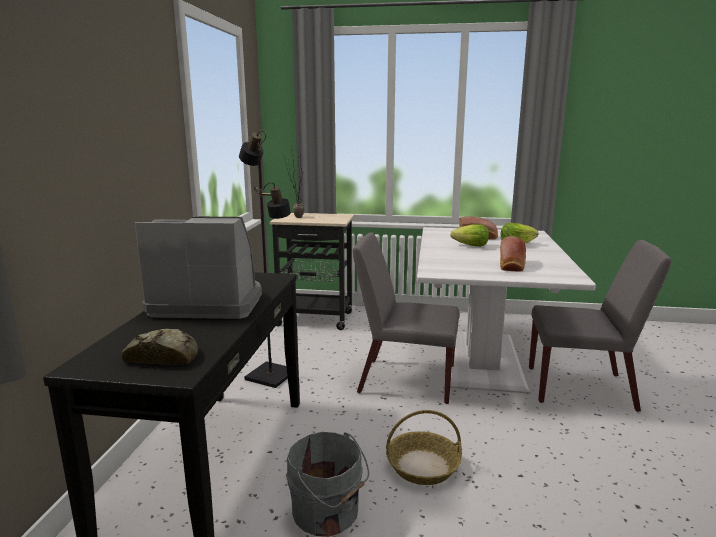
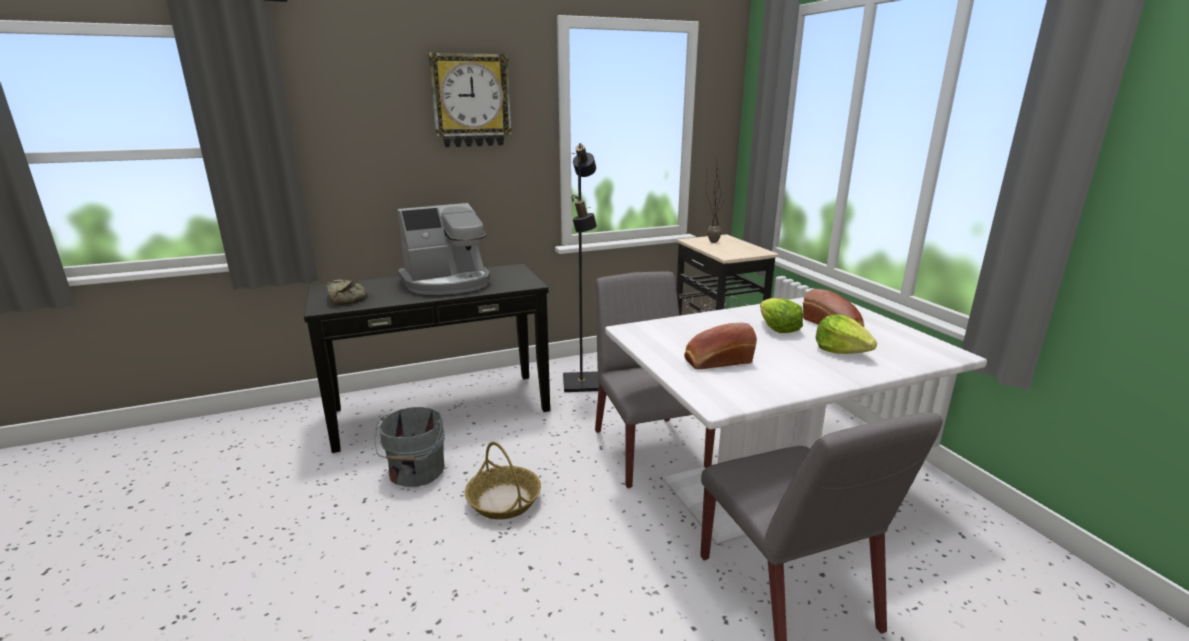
camera: 60 degrees right, 5 degrees up
(129, 84) = (471, 101): none -> wall clock
(207, 303) = (447, 282): coffee machine -> coffee machine turned 90 degrees clockwise

